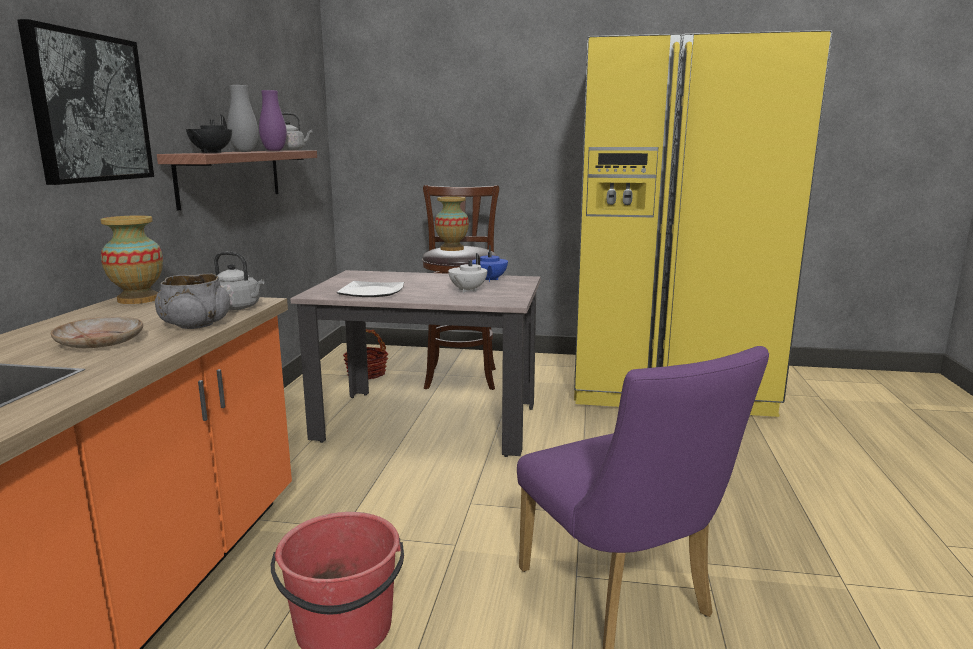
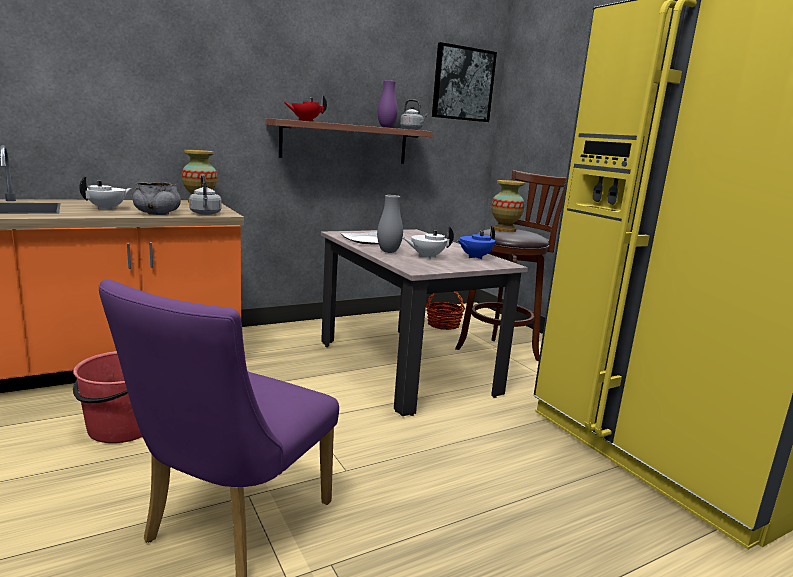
camera: 50 degrees right, 0 degrees up
(89, 108) = (209, 84): picture -> picture (463, 84)
(100, 342) = (107, 209): beige plate -> white teapot
(211, 152) = (305, 120): black teapot -> red teapot
(244, 151) = (342, 123): grey vase -> grey vase (388, 252)

